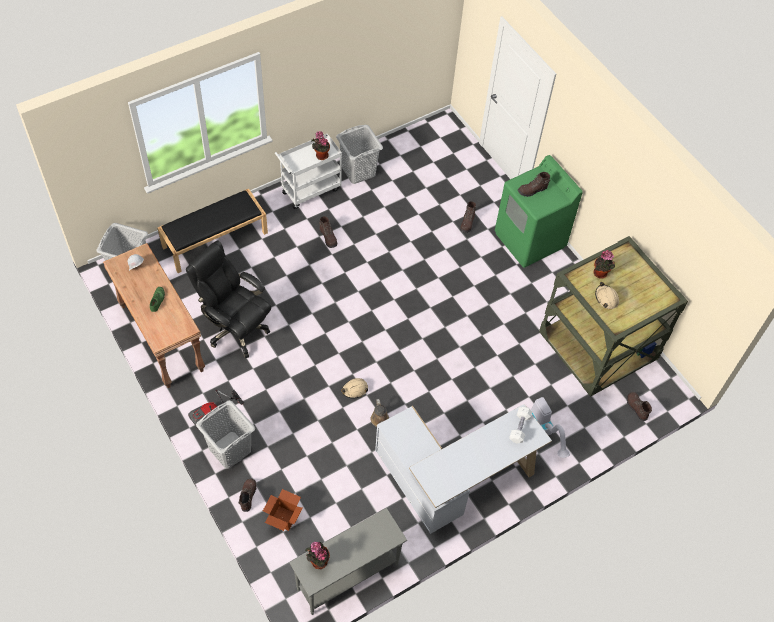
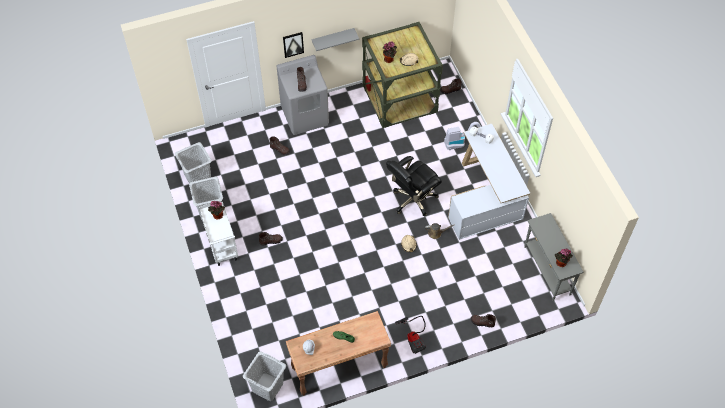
camera: 75 degrees left, 0 degrees up
(215, 239) = (252, 320): black bench -> none
(230, 450) = (444, 330): grey laundry basket -> grey laundry basket (198, 177)
(236, 329) = (341, 315): black office chair -> black office chair (412, 200)
(284, 518) = (501, 302): cardboard box -> none
(530, 240) = (305, 116): green washing machine -> grey washing machine
(573, 152) = (293, 44): none -> picture
(607, 198) = (333, 38): none -> grey shelf

